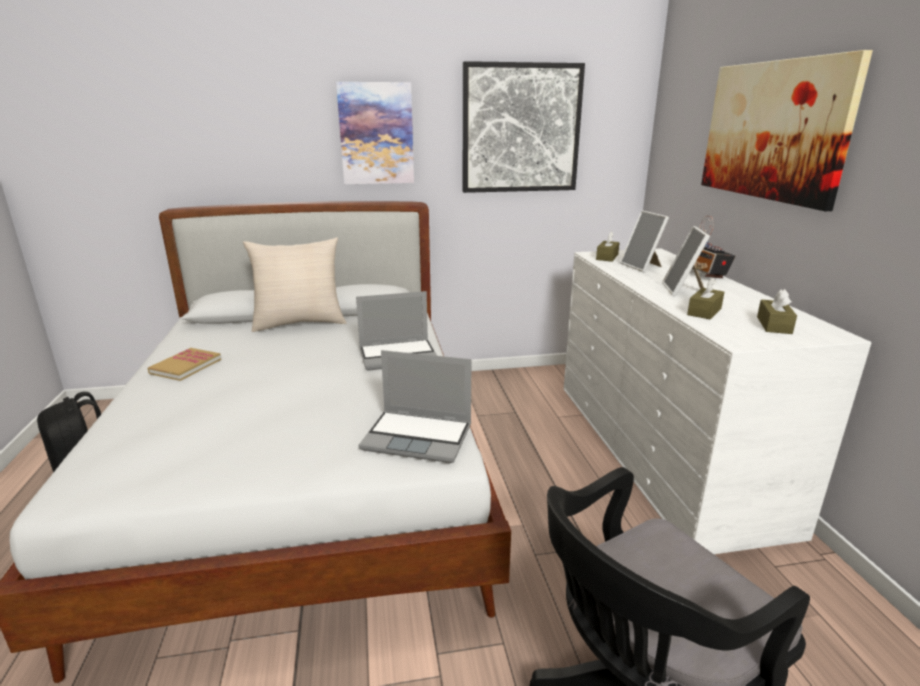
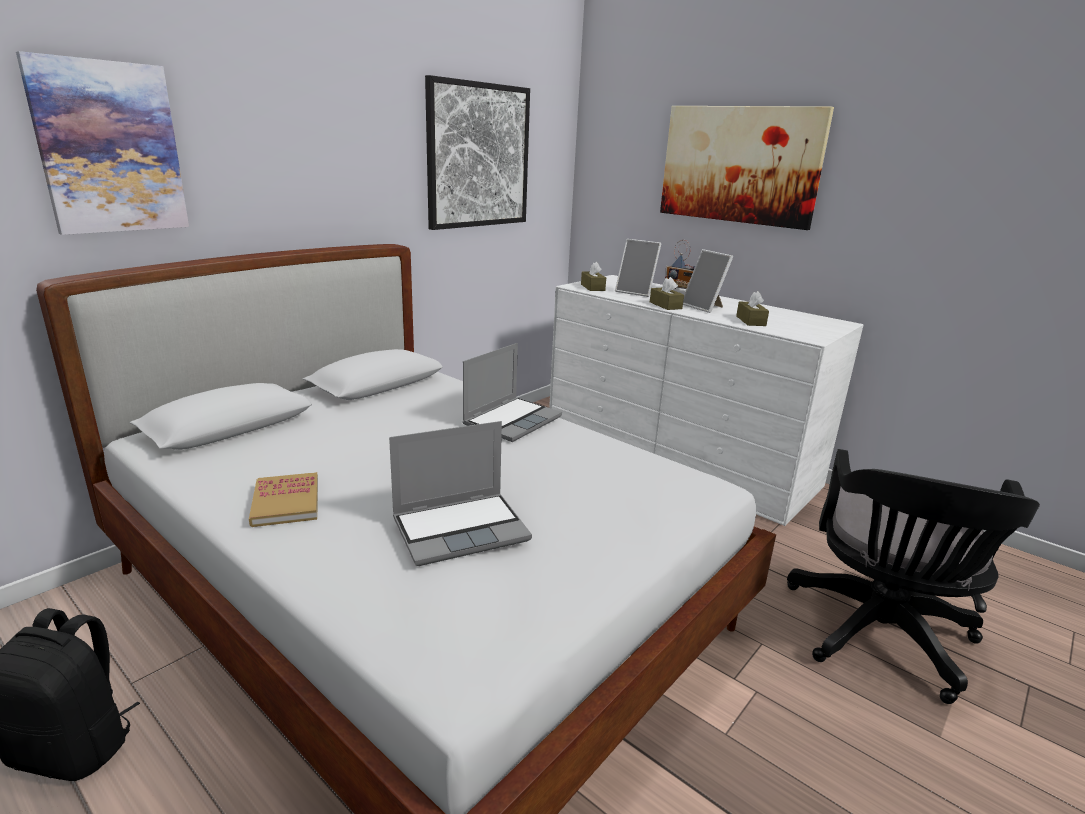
camera: 40 degrees left, 0 degrees up
(300, 323) = (328, 416): beige pillow -> none
(376, 134) = (338, 159): picture -> picture (110, 148)
(419, 437) = (669, 481): laptop -> laptop (462, 529)
(774, 325) = (803, 323): brown tissue box -> brown tissue box (665, 305)

